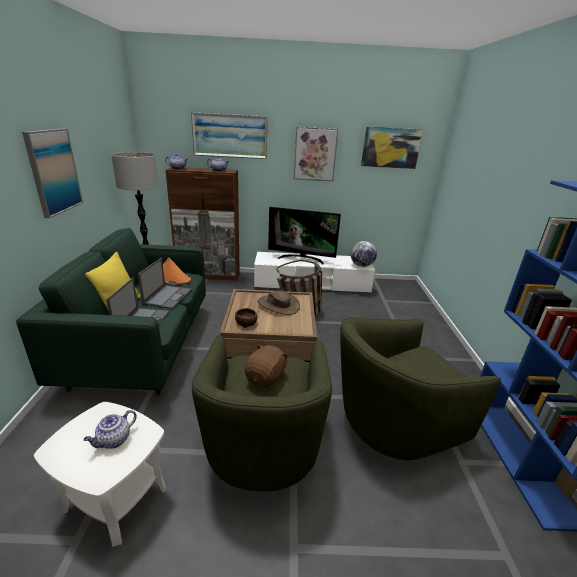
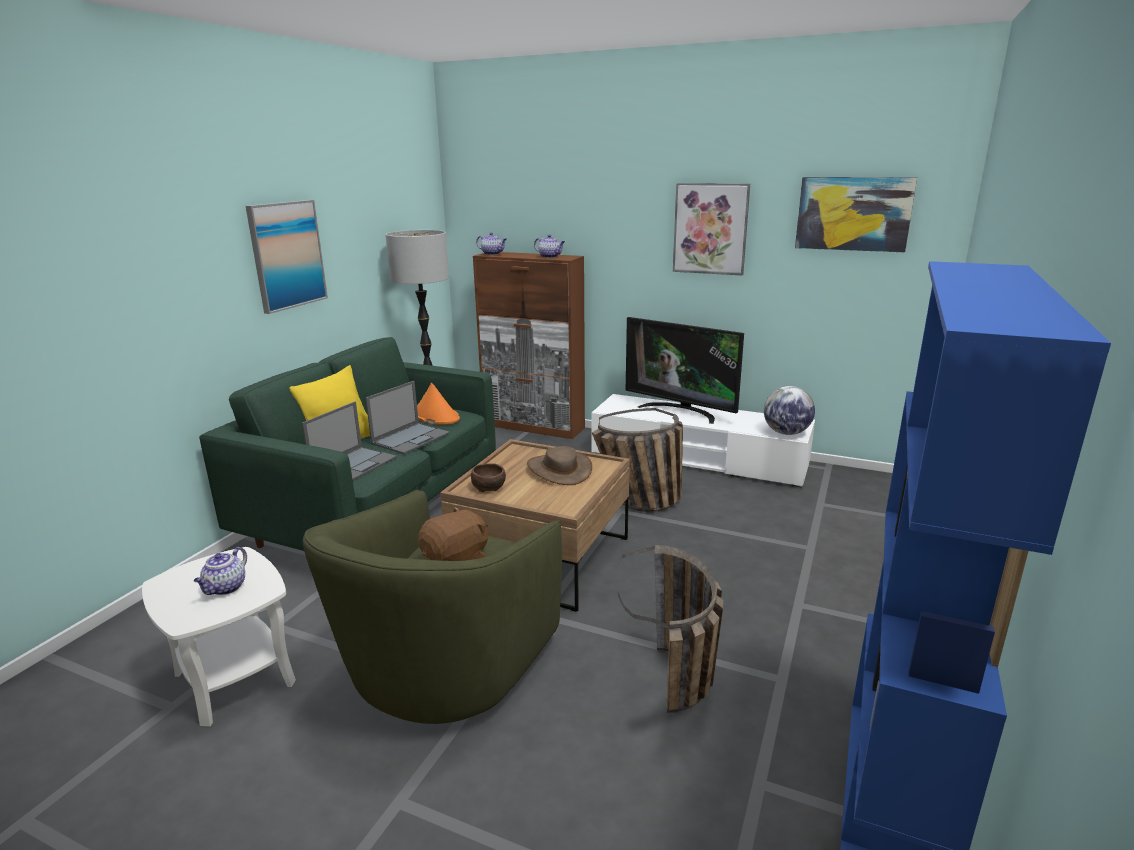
camera: 25 degrees right, 5 degrees down
(114, 440) = (225, 588): teapot -> teapot turned 45 degrees counterclockwise
(230, 136) = (573, 202): picture -> none
(394, 423) = (678, 694): green armchair -> basket

